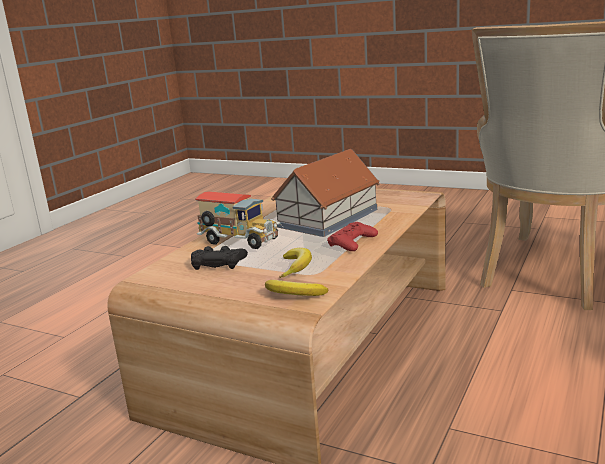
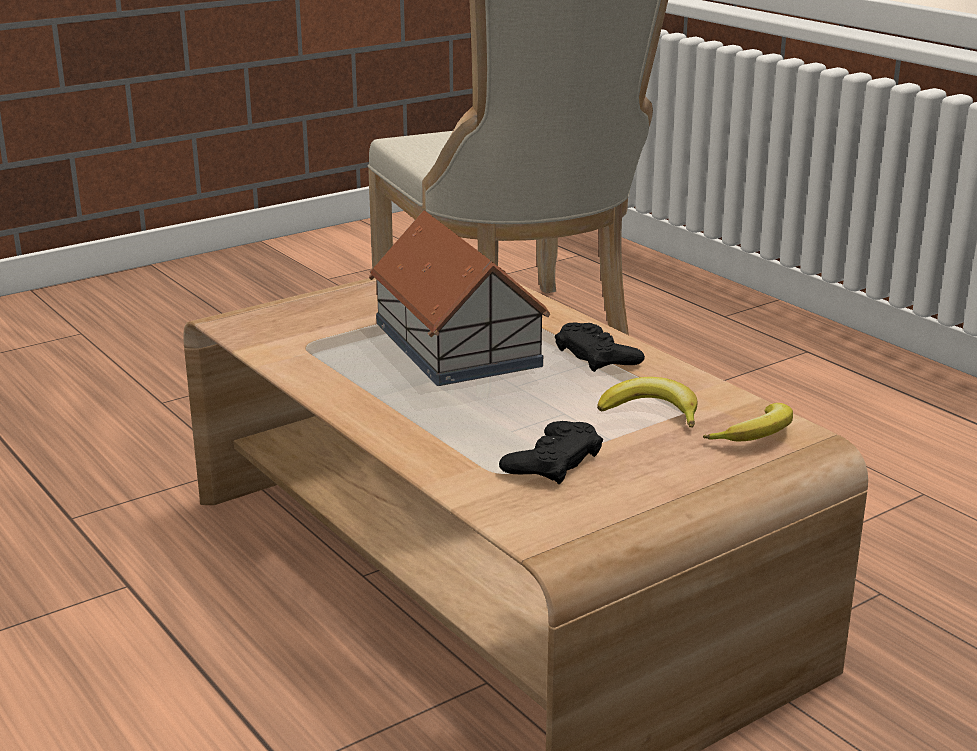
camera: 65 degrees left, 5 degrees up
(239, 242) = (472, 428): toy truck -> none
(352, 242) = (597, 355): red game controller -> black game controller

